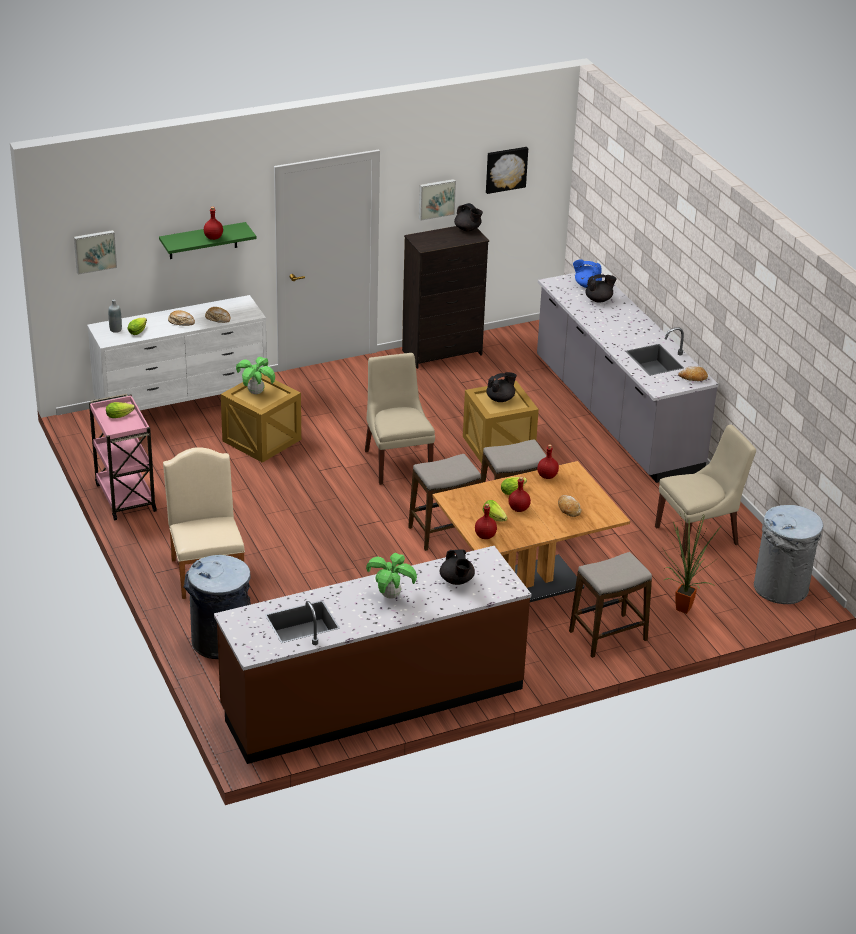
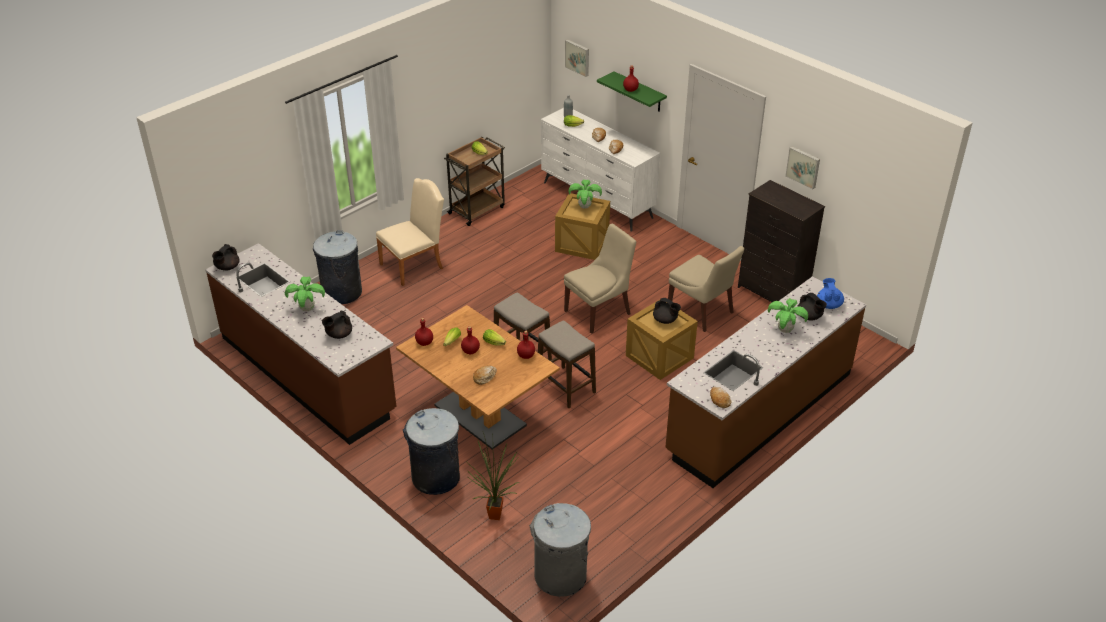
camera: 70 degrees right, 5 degrees up
(125, 496) = (477, 210): pink cart -> brown cart
(468, 229) = (811, 206): black teapot -> black teapot (227, 267)
(505, 169) = (865, 178): picture -> none
(608, 636) = (435, 477): stool -> grey trash can
(611, 317) = (785, 330): none -> potted plant
(615, 415) = (759, 412): grey counter -> brown counter
(699, 535) = (609, 504): beige chair -> beige chair (702, 312)

